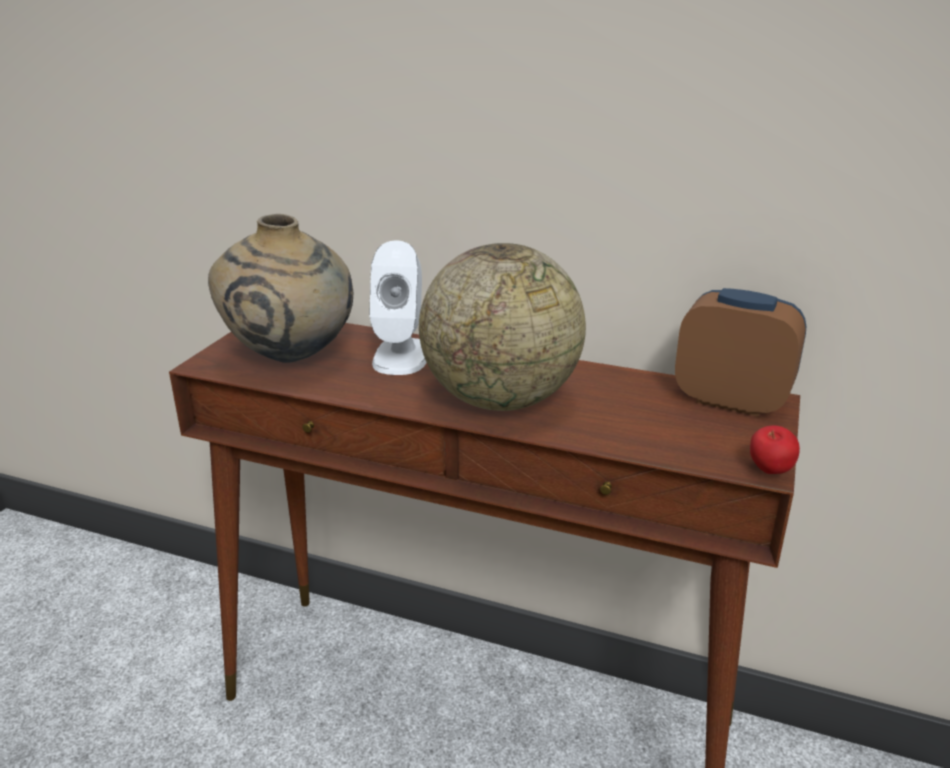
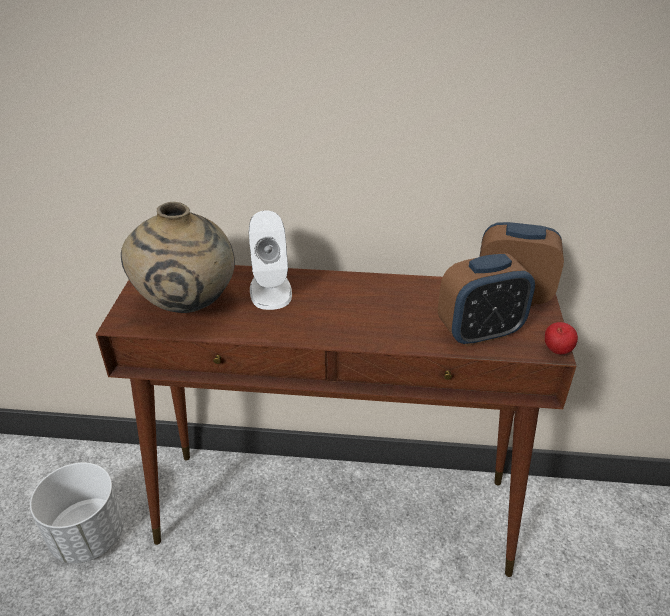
camera: 15 degrees left, 10 degrees up
(151, 671) = (87, 536): none -> white planter
(500, 400) = (360, 320): globe -> none
(662, 435) = (479, 332): none -> alarm clock

